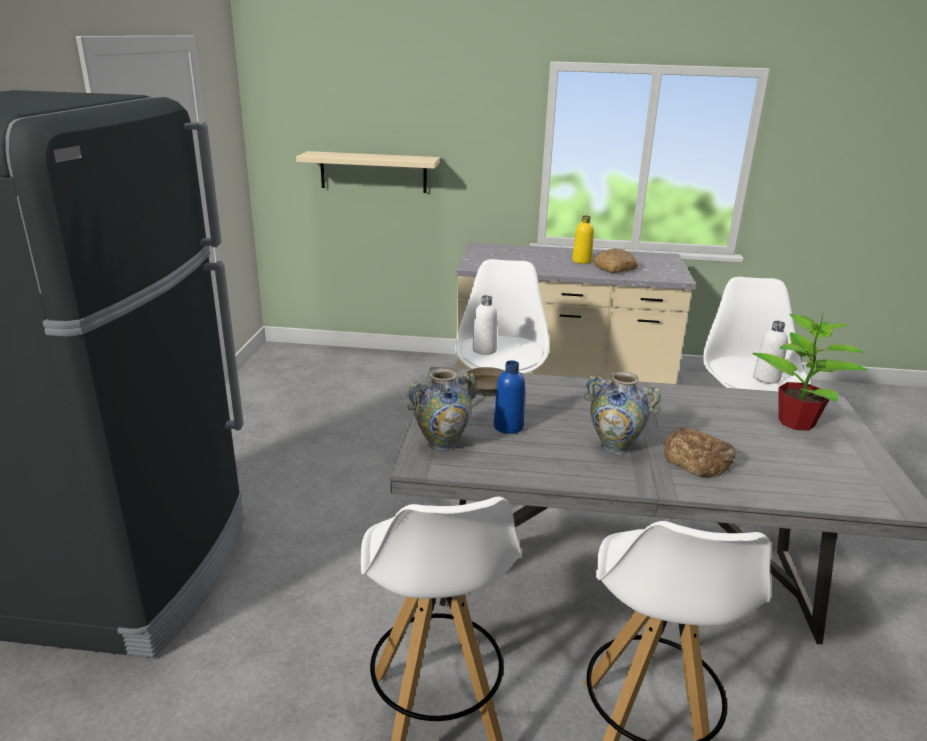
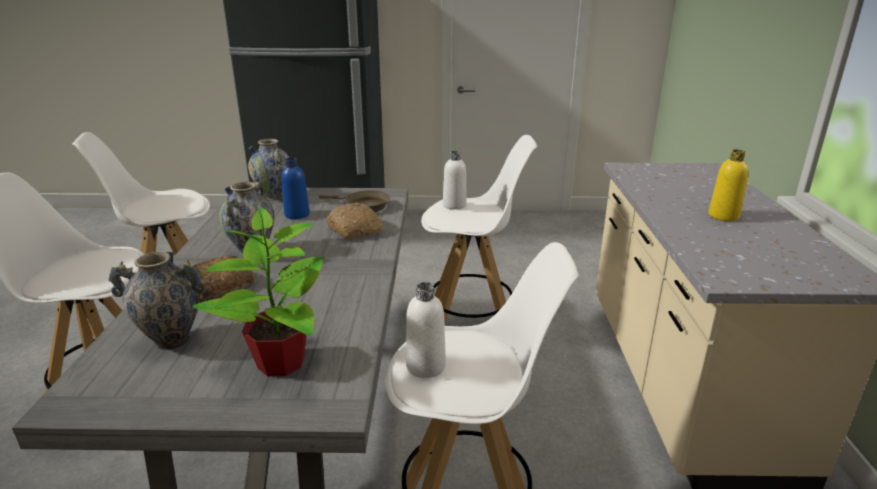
camera: 85 degrees right, 0 degrees up
(373, 172) = (715, 65): beige shelf -> none
(615, 268) = (715, 235): bread -> bread (355, 229)
(796, 471) = (172, 340): none -> vase

